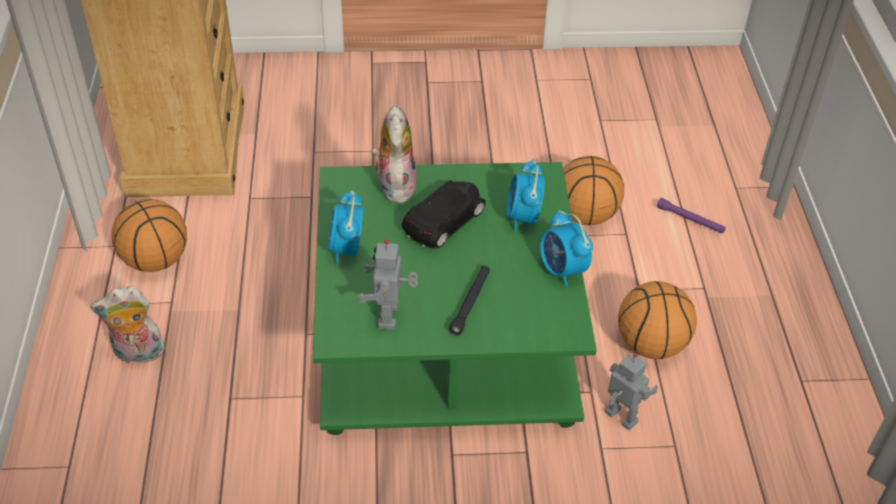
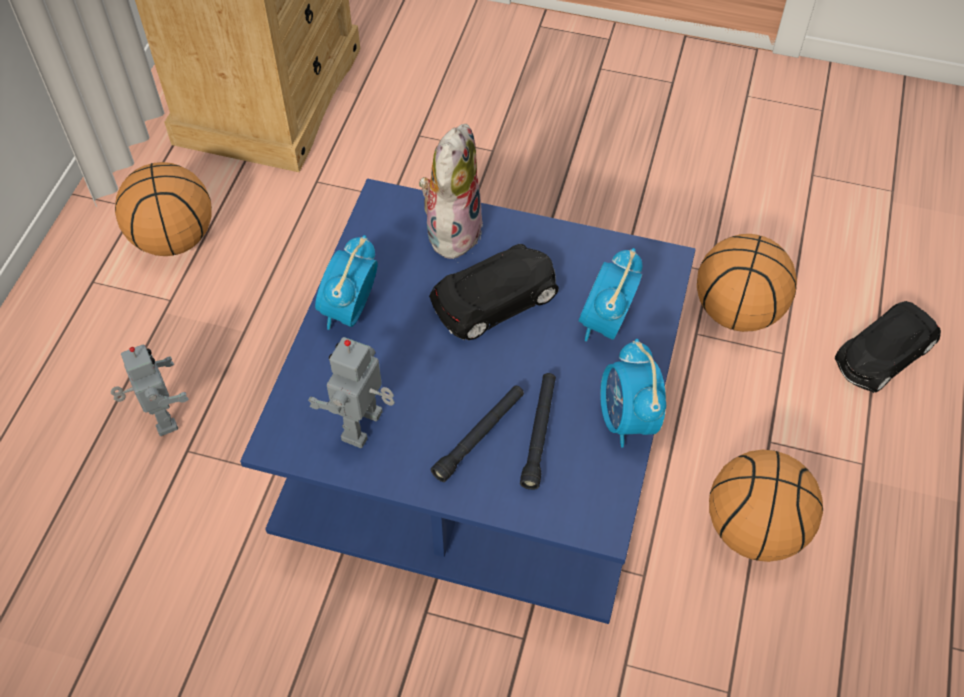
camera: 20 degrees right, 10 degrees up
(137, 354) = (105, 360): plush toy -> none
(448, 340) = (484, 445): green coffee table -> blue coffee table
(509, 292) = (539, 433): none -> black flashlight
(619, 418) = (668, 627): toy robot -> toy robot (161, 418)
(690, 220) = (882, 355): purple flashlight -> black toy car

